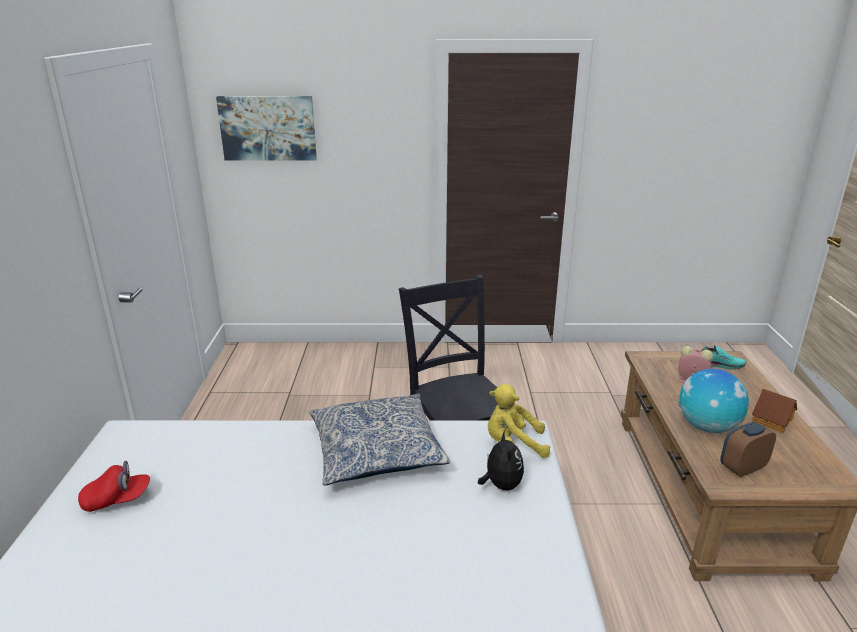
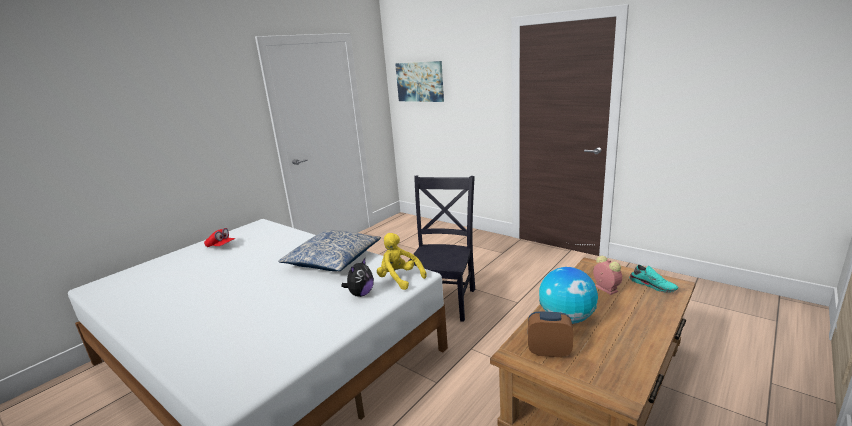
camera: 40 degrees right, 5 degrees down
(772, 420) = (635, 334): toy house -> none

